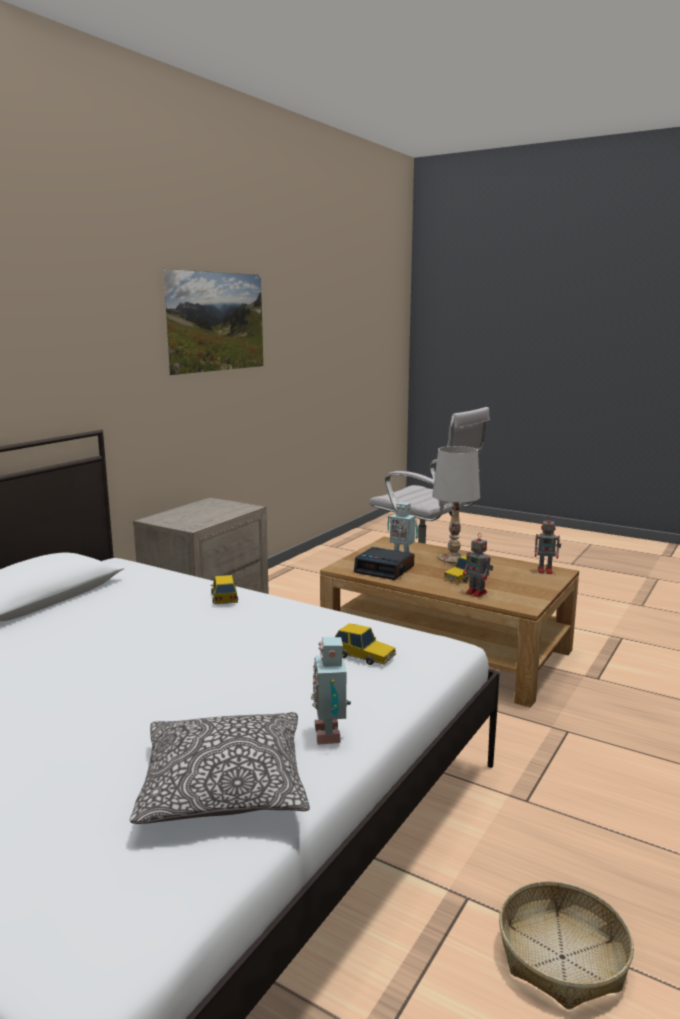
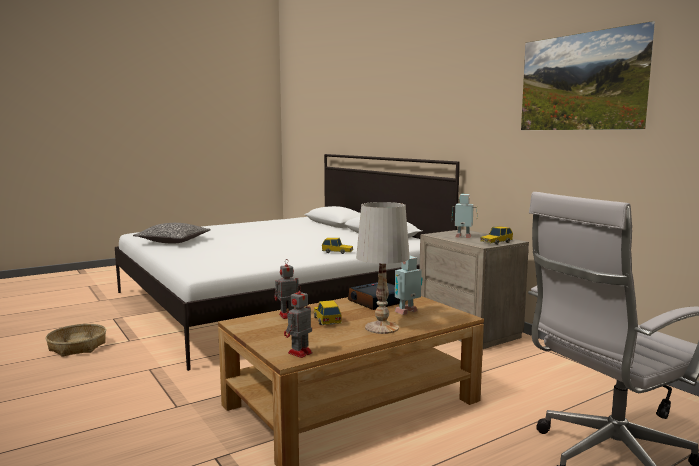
camera: 115 degrees right, 5 degrees down
(331, 734) = (173, 251): toy robot -> toy robot (463, 237)
(364, 656) = (221, 260): toy car -> toy car (496, 242)

